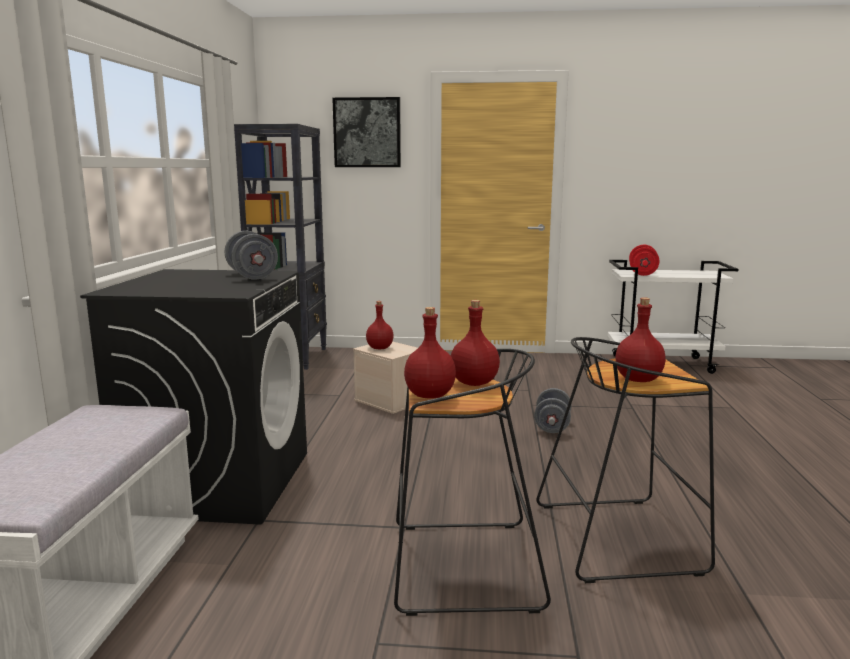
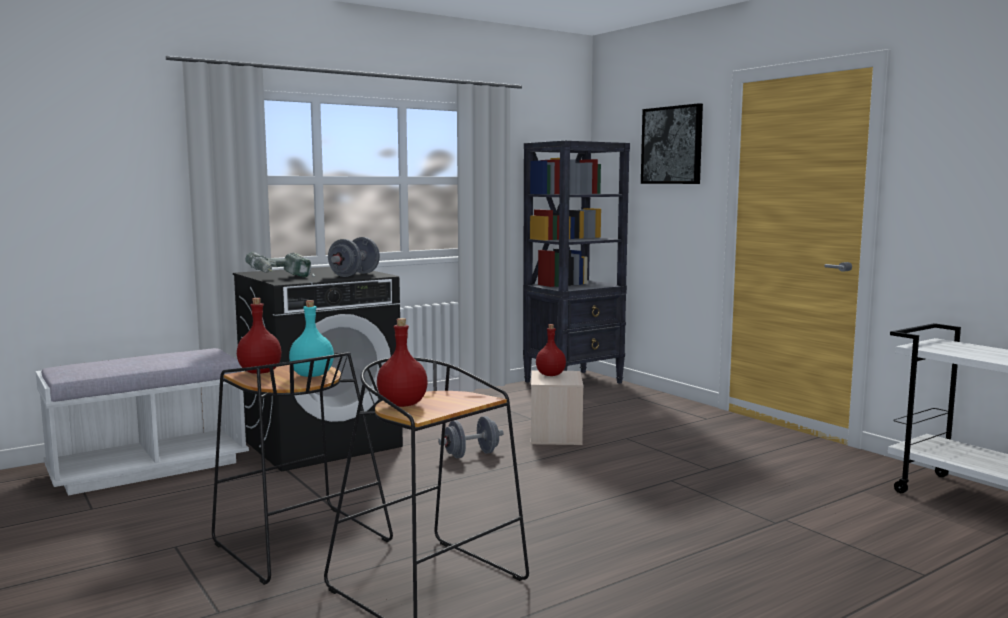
camera: 50 degrees right, 5 degrees down
(206, 291) = (281, 278): none -> power drill
(473, 383) = (313, 375): red bottle -> turquoise bottle
(552, 426) = (632, 502): grey dumbbell -> grey dumbbell (471, 454)
(642, 273) = (950, 348): red dumbbell -> none

